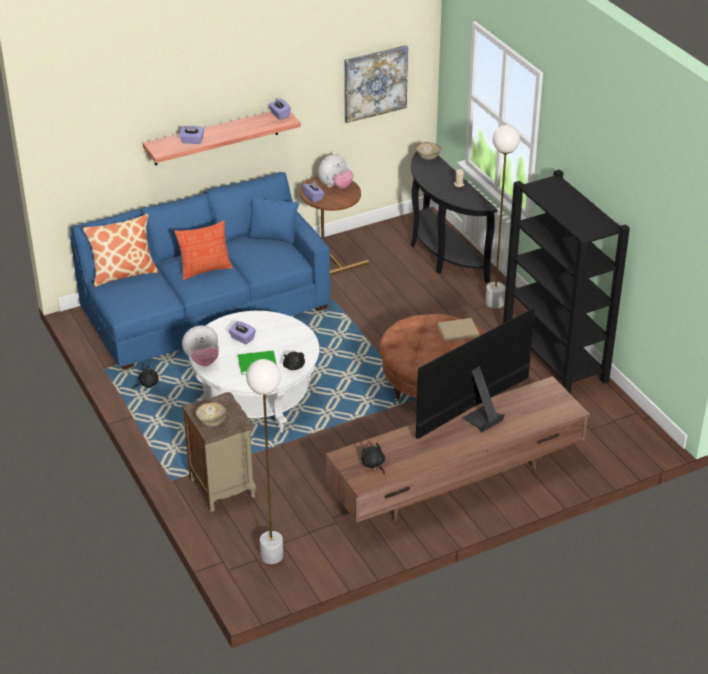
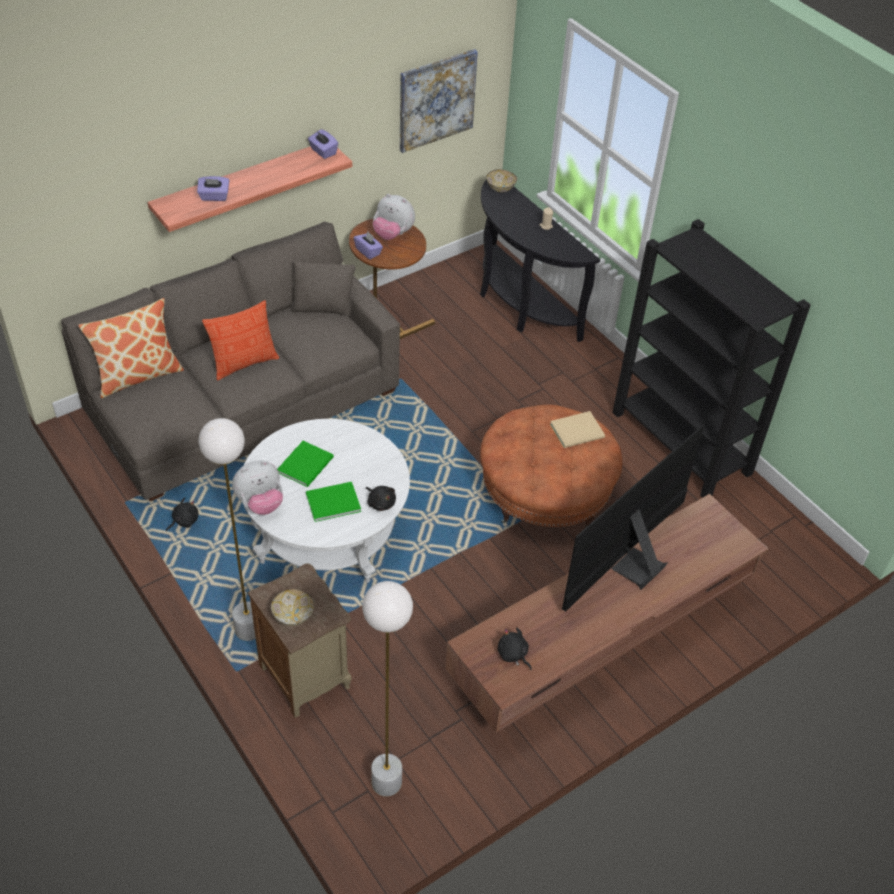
camera: 10 degrees left, 10 degrees up
(205, 310) = (243, 403): blue sofa -> grey sofa
(242, 338) = (307, 464): purple tissue box -> green book
(335, 186) = (393, 234): plush toy -> plush toy turned 75 degrees clockwise
(494, 303) = (594, 370): white floor lamp -> white floor lamp (248, 629)

